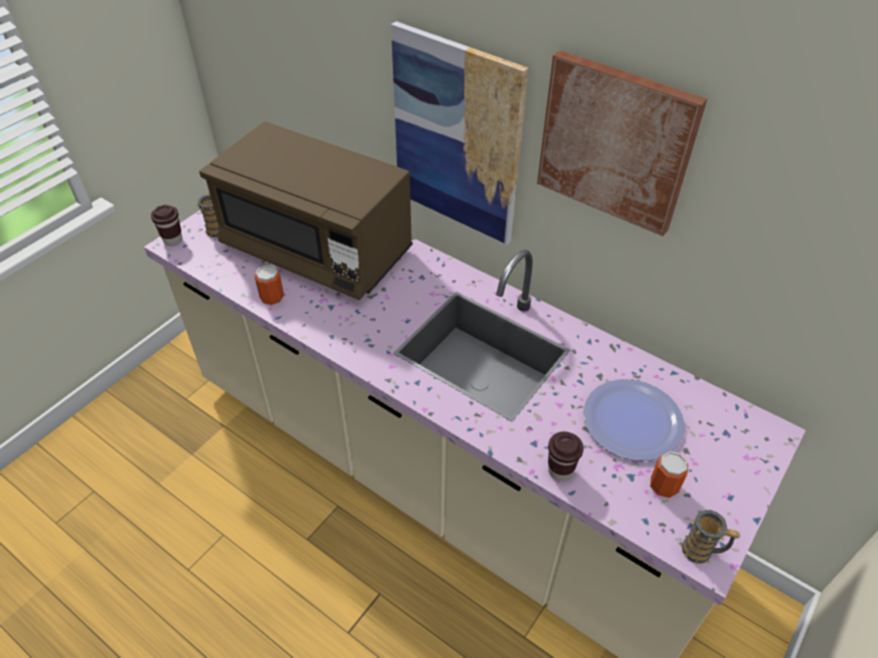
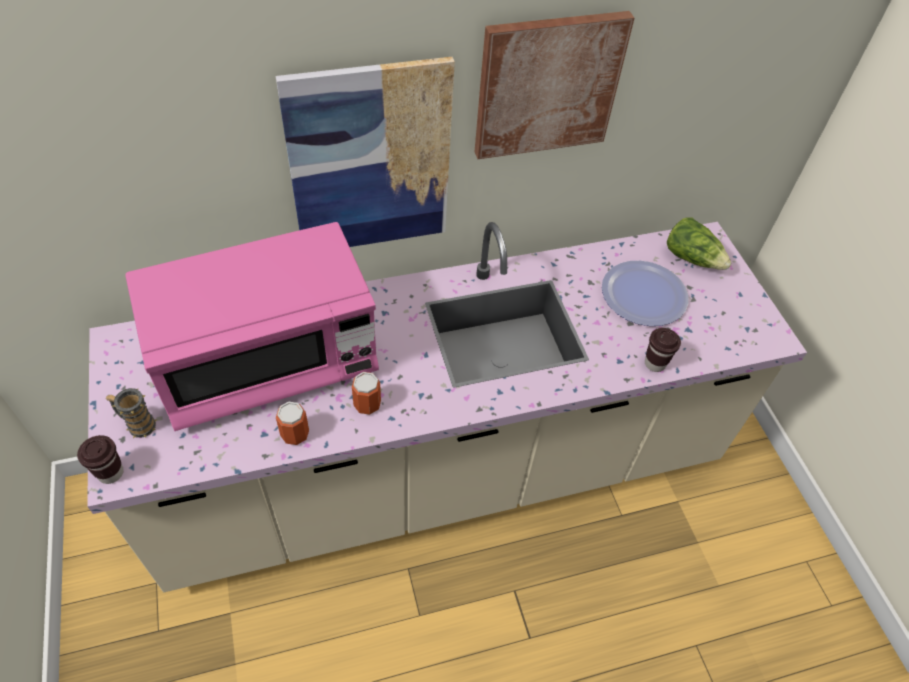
camera: 55 degrees left, 5 degrees up
(317, 250) = (268, 362): brown microwave -> pink microwave
(663, 486) = (708, 319): can -> can (367, 404)
(702, 551) = (769, 338): mug -> none
(726, 434) = (692, 258): none -> lettuce

